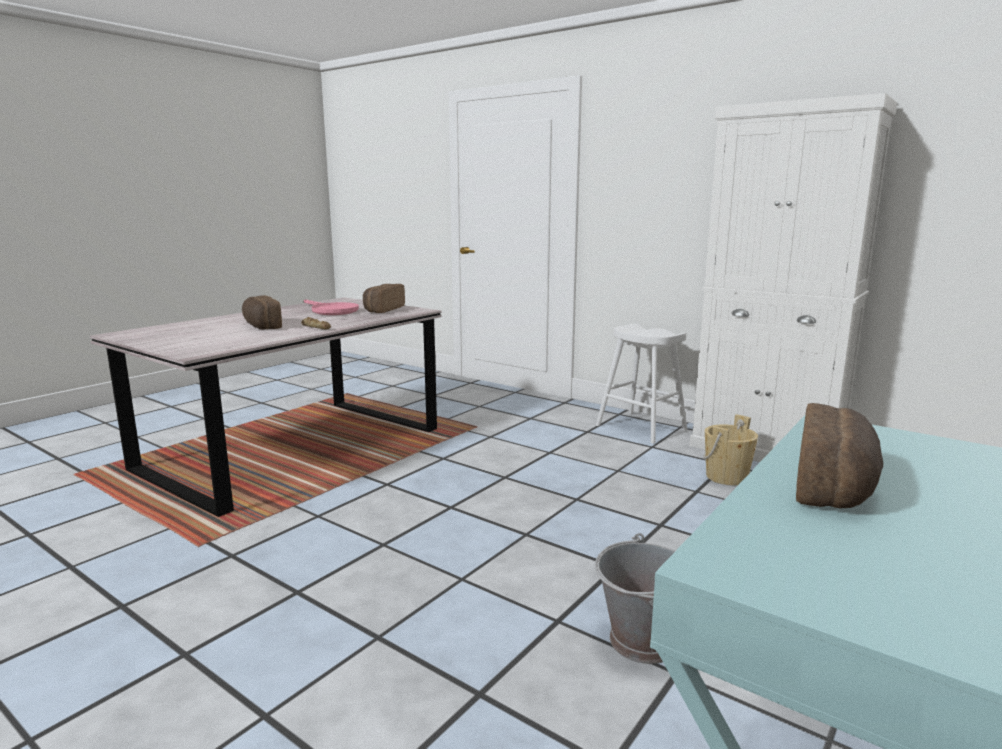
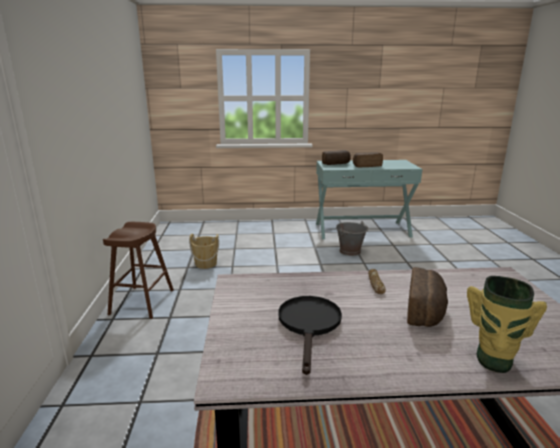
camera: 130 degrees left, 5 degrees up
(204, 322) = (493, 361): none -> vase
(331, 311) = (309, 325): pink frying pan -> black frying pan
(382, 309) = (257, 301): bread -> bread (336, 164)
(641, 427) = (142, 302): white stool -> brown stool
(766, 451) = (155, 262): white cabinet -> none

